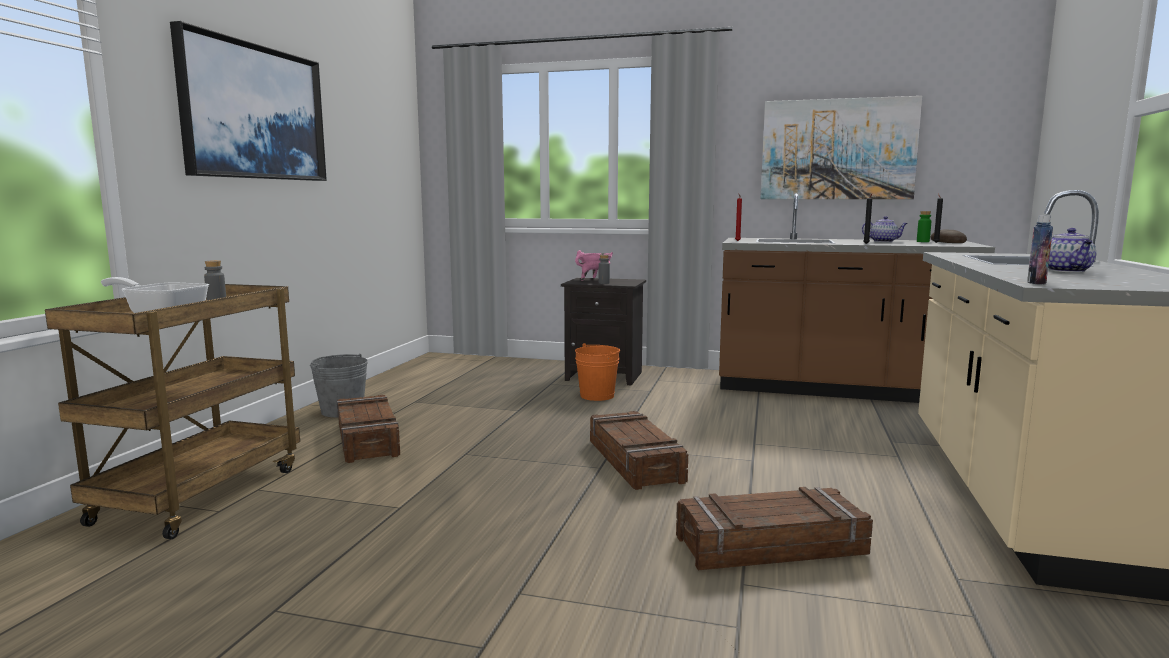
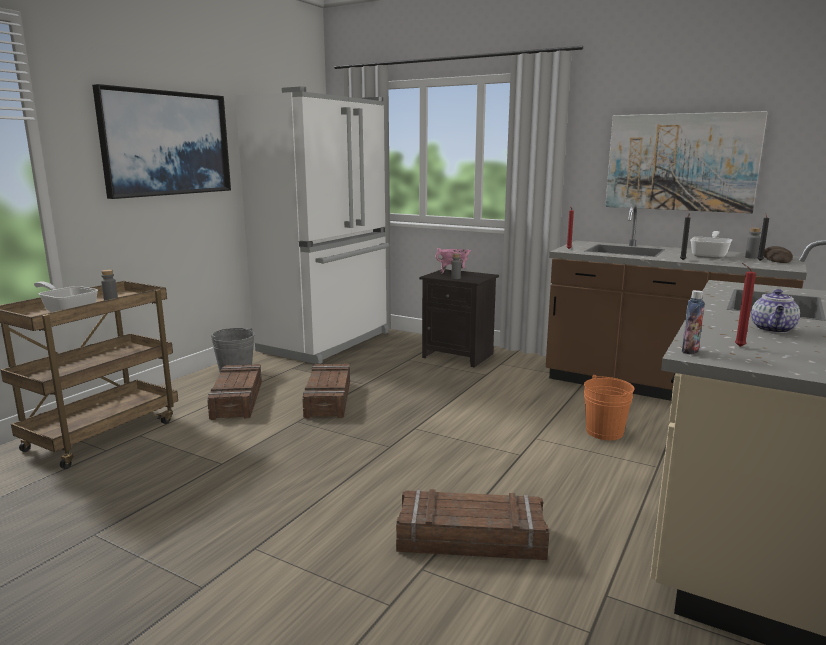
camera: 15 degrees right, 5 degrees up
(438, 373) = (327, 342): none -> white fridge
(597, 396) = (437, 375): orange bucket -> orange bucket (604, 432)
(636, 461) = (422, 443): crate -> crate (329, 399)
(884, 241) = (710, 255): teapot -> frying pan
(923, 241) = (751, 257): green bottle -> grey bottle
(1068, 279) = (737, 346): none -> red candle

